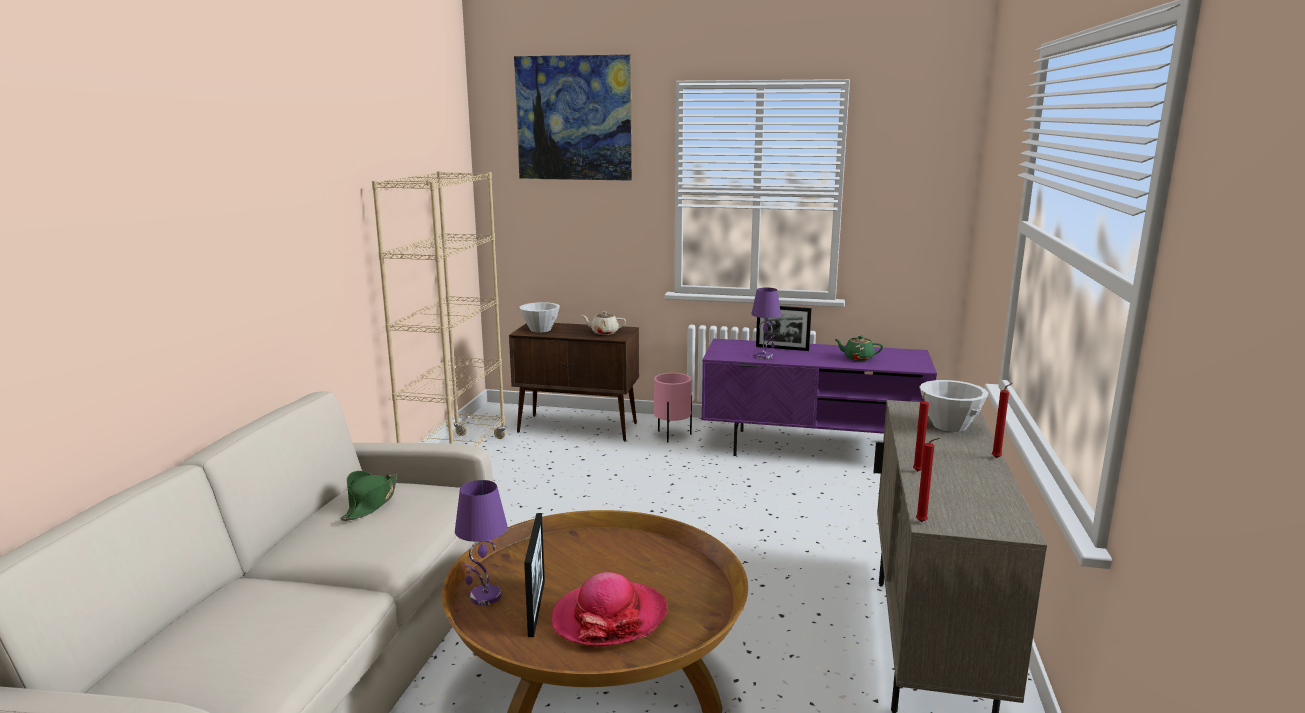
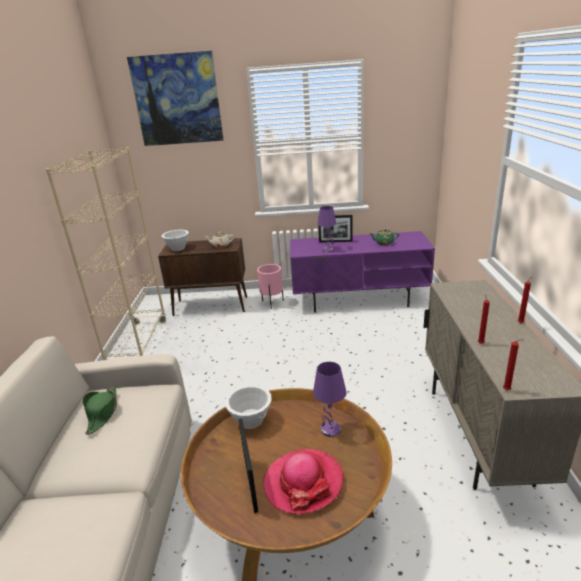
camera: 10 degrees left, 10 degrees up
(485, 597) = (211, 482): purple table lamp -> purple table lamp (330, 430)
(949, 425) = (479, 299): white bowl -> white bowl (251, 420)

